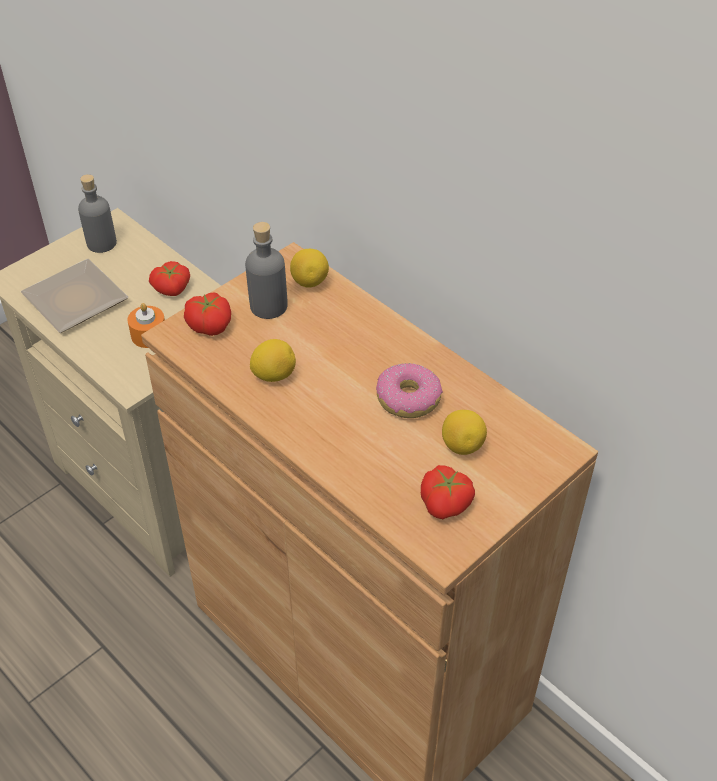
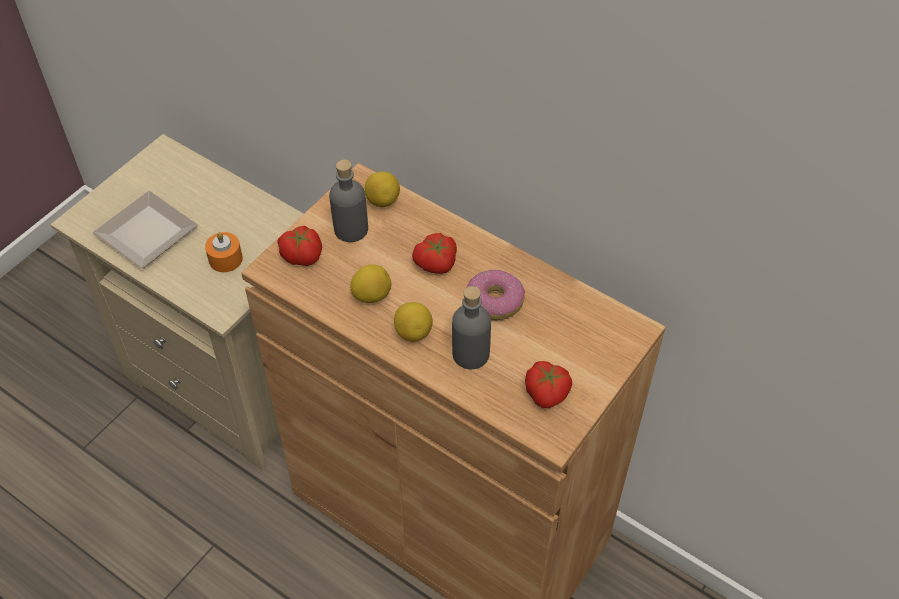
camera: 10 degrees left, 5 degrees up
(101, 243) = (157, 172): grey bottle -> grey bottle (470, 354)
(172, 289) = (236, 210): tomato -> tomato (436, 264)
(462, 445) = (550, 338): lemon -> lemon (413, 332)

